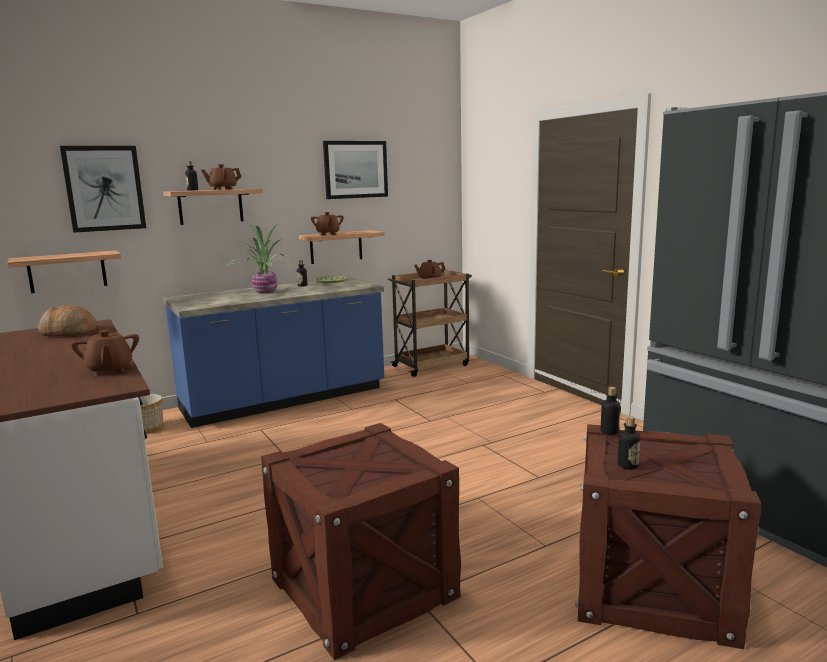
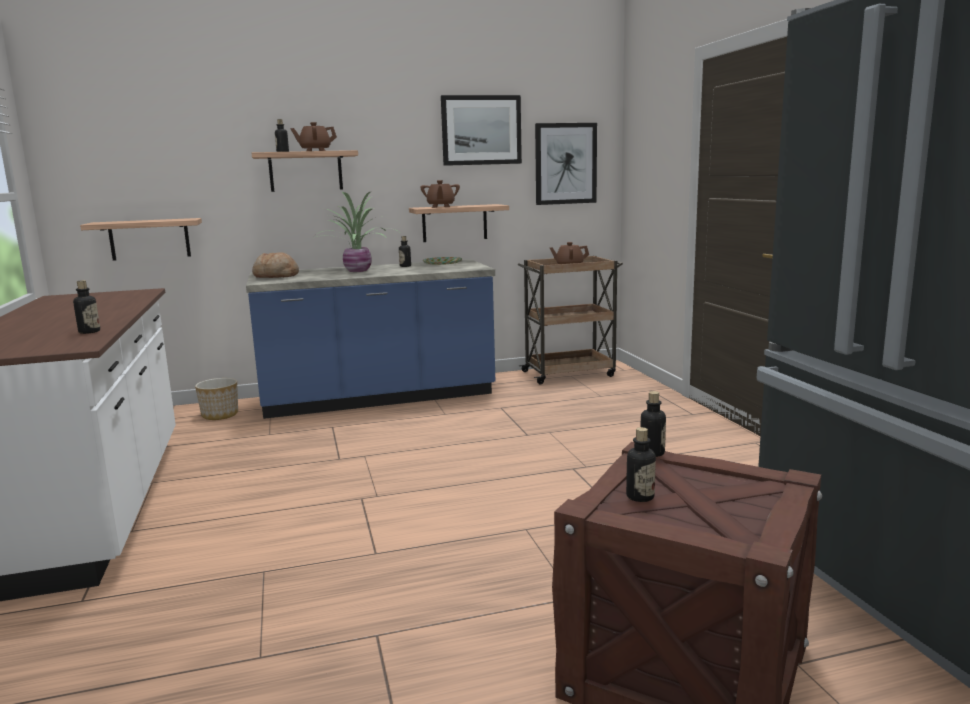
camera: 15 degrees right, 0 degrees up
(68, 332) = (108, 298): bread -> bread (276, 276)
(104, 188) = (189, 149): picture -> picture (565, 163)
(109, 370) = (89, 332): brown teapot -> bottle
(364, 588) = (326, 612): crate -> none

